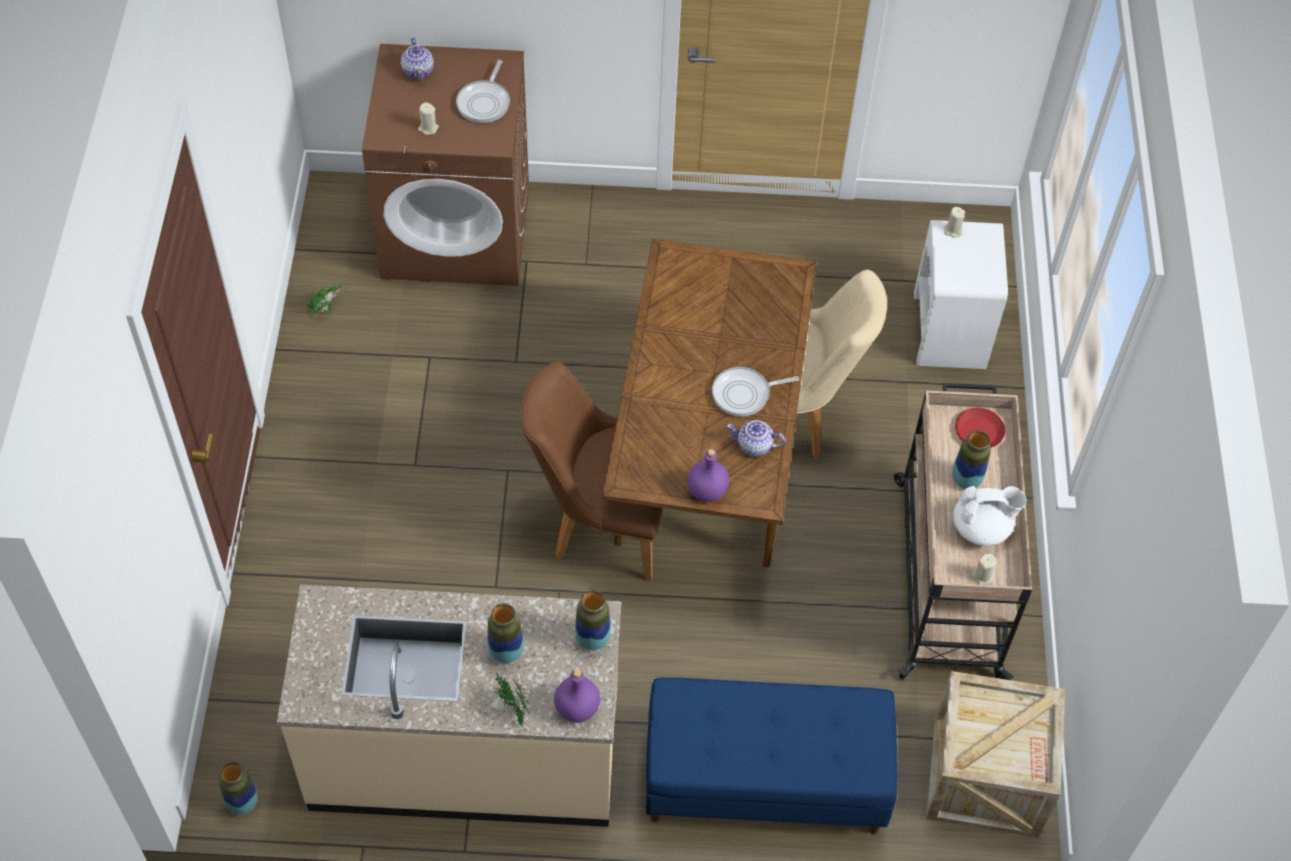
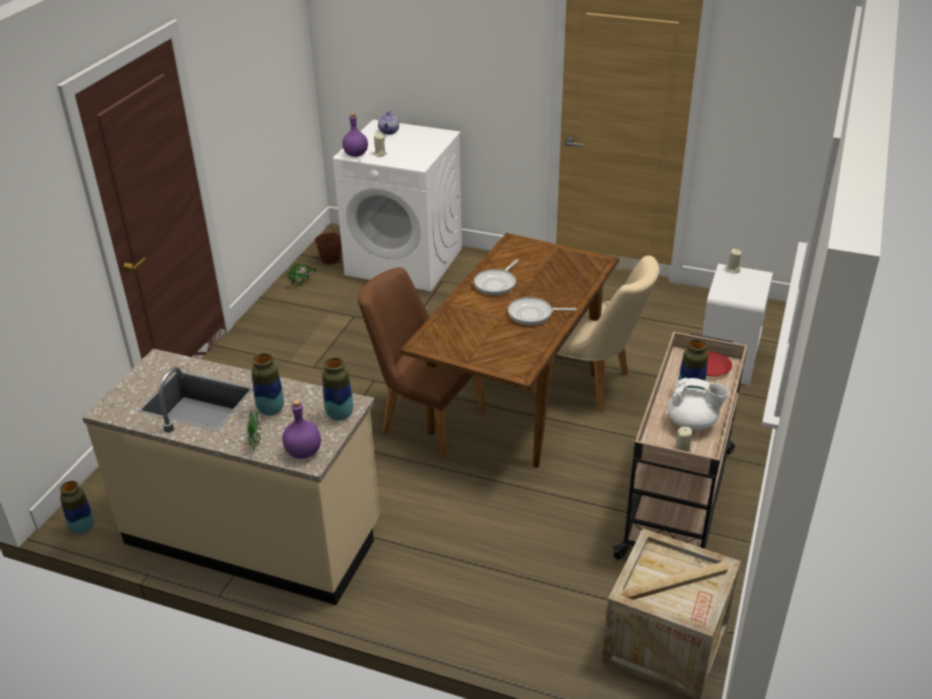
camera: 20 degrees right, 20 degrees down
(345, 250) = (330, 259): none -> brown bucket
(457, 232) = (405, 261): brown washing machine -> white washing machine
(485, 102) = (422, 148): frying pan -> frying pan (496, 283)
(708, 491) = (479, 360): purple bottle -> purple bottle (356, 154)
(755, 446) = (527, 342): teapot -> none
(763, 782) = (473, 604): blue bench -> none

